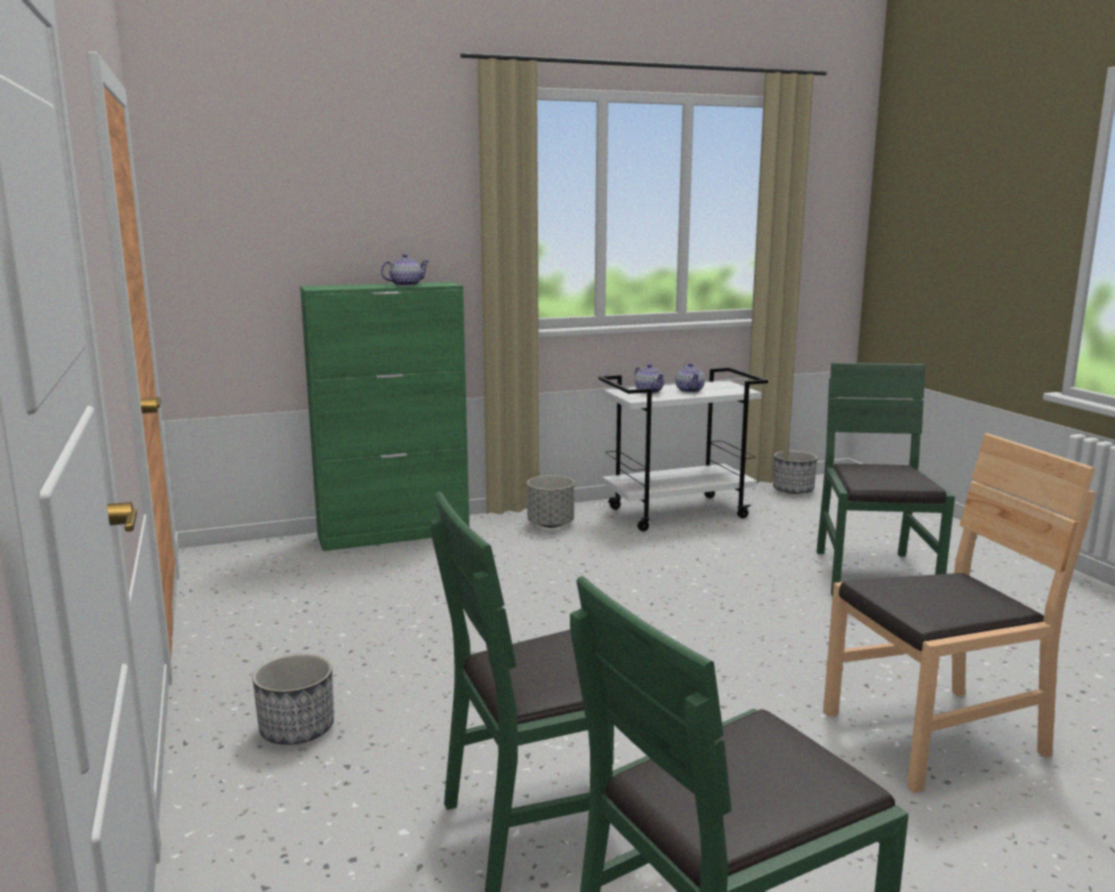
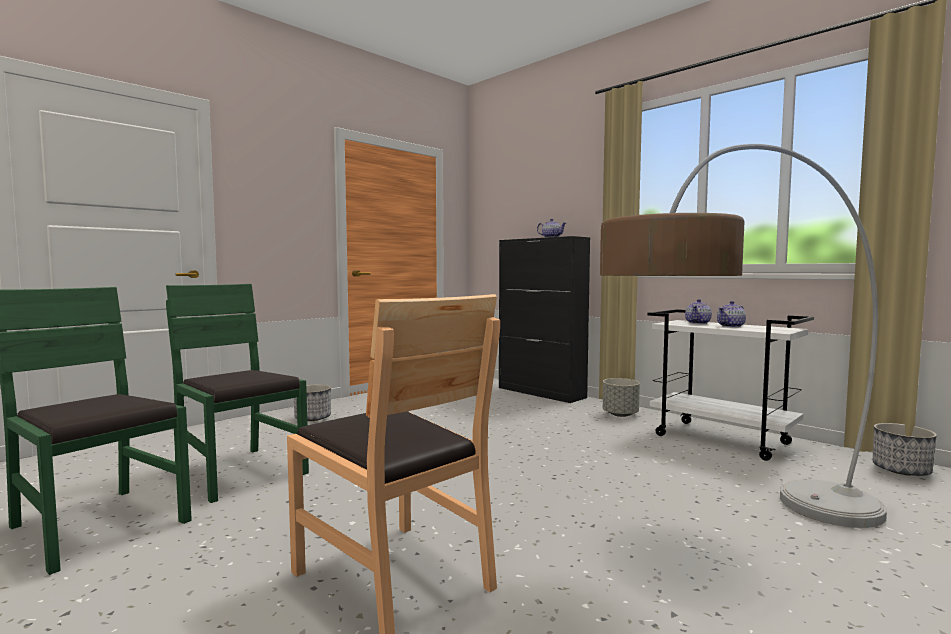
camera: 65 degrees right, 10 degrees down
(394, 534) = (541, 393): green cabinet -> black cabinet
(873, 574) = (736, 526): green chair -> floor lamp

